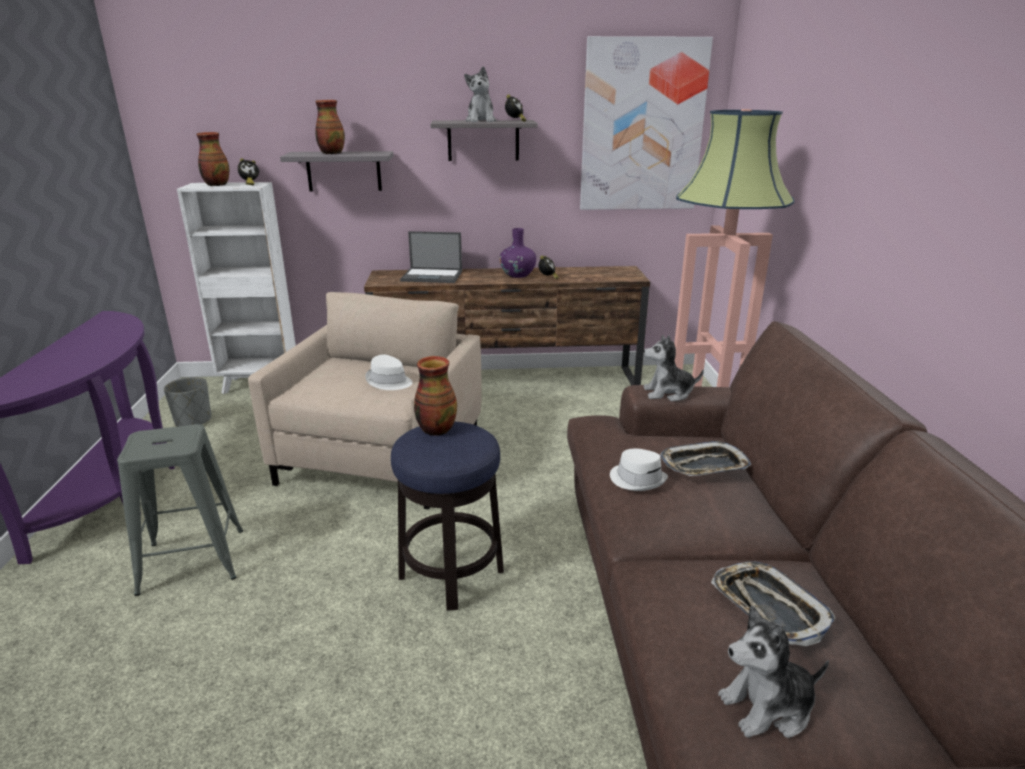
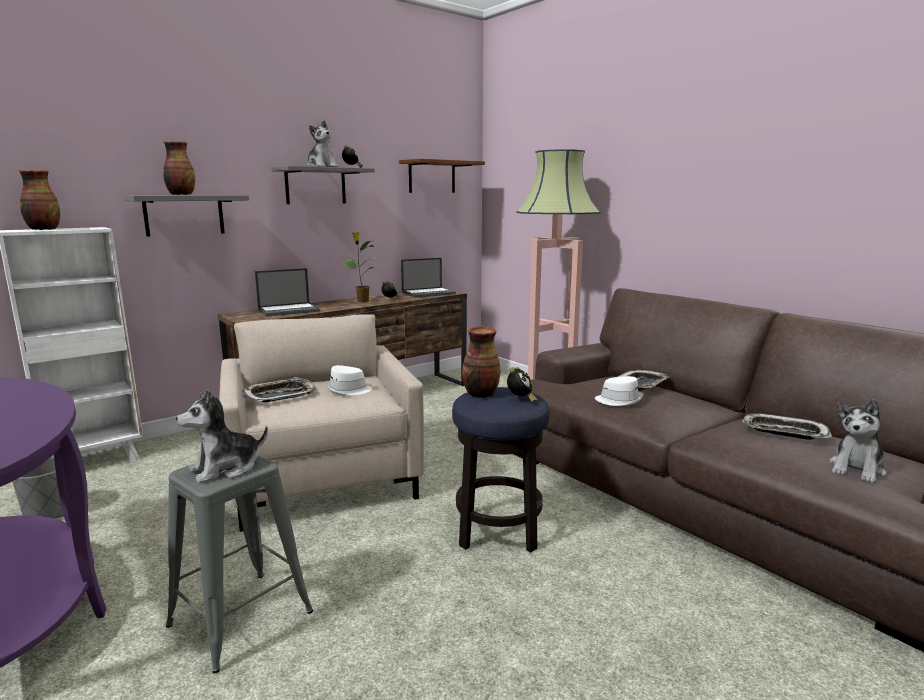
camera: 35 degrees left, 10 degrees down
(249, 184) = (85, 228): alarm clock -> alarm clock (520, 400)
(332, 372) = (280, 395): none -> tray
(517, 275) = (362, 301): purple vase -> potted plant
(608, 273) = (429, 293): none -> laptop
(642, 126) = (432, 177): picture -> brown shelf
(668, 393) = (569, 351): plush toy -> plush toy (225, 468)

